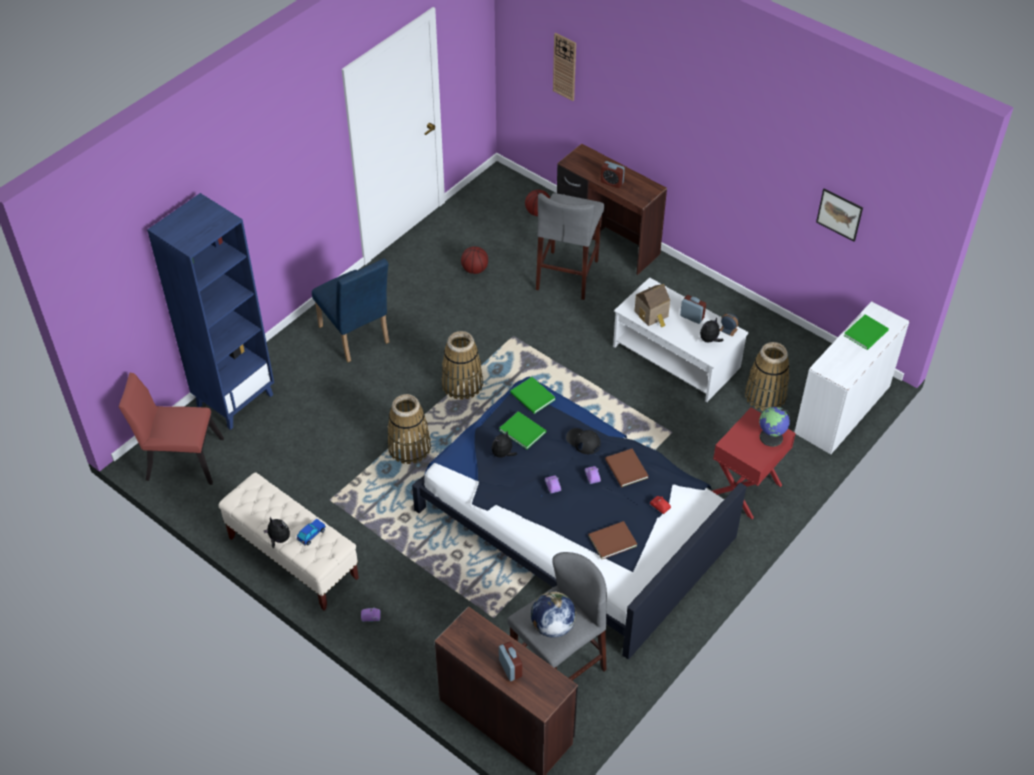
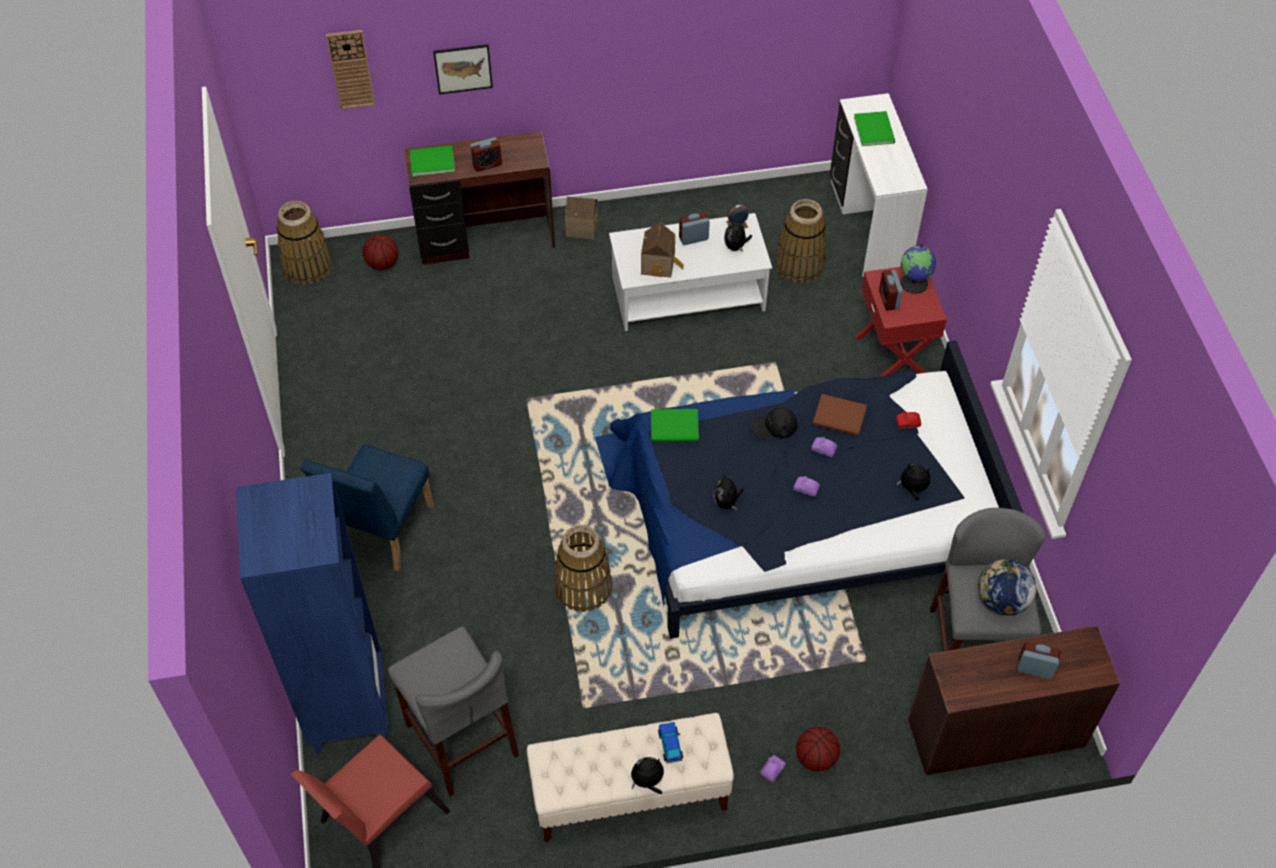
camera: 50 degrees left, 5 degrees up
(356, 338) = (381, 534): blue chair -> blue chair turned 105 degrees clockwise
(462, 384) = (545, 484): basket -> basket (307, 266)
(475, 270) = (401, 368): basketball -> basketball (816, 758)
(522, 430) = (711, 464): green book -> green book (431, 161)
(567, 274) = (493, 299): grey stool -> grey stool (461, 739)
(611, 540) = (913, 489): brown book -> plush toy
(669, 276) = (582, 226): none -> toy house
(741, 433) = (888, 299): none -> alarm clock
(839, 214) = (774, 30): picture -> picture (463, 68)

